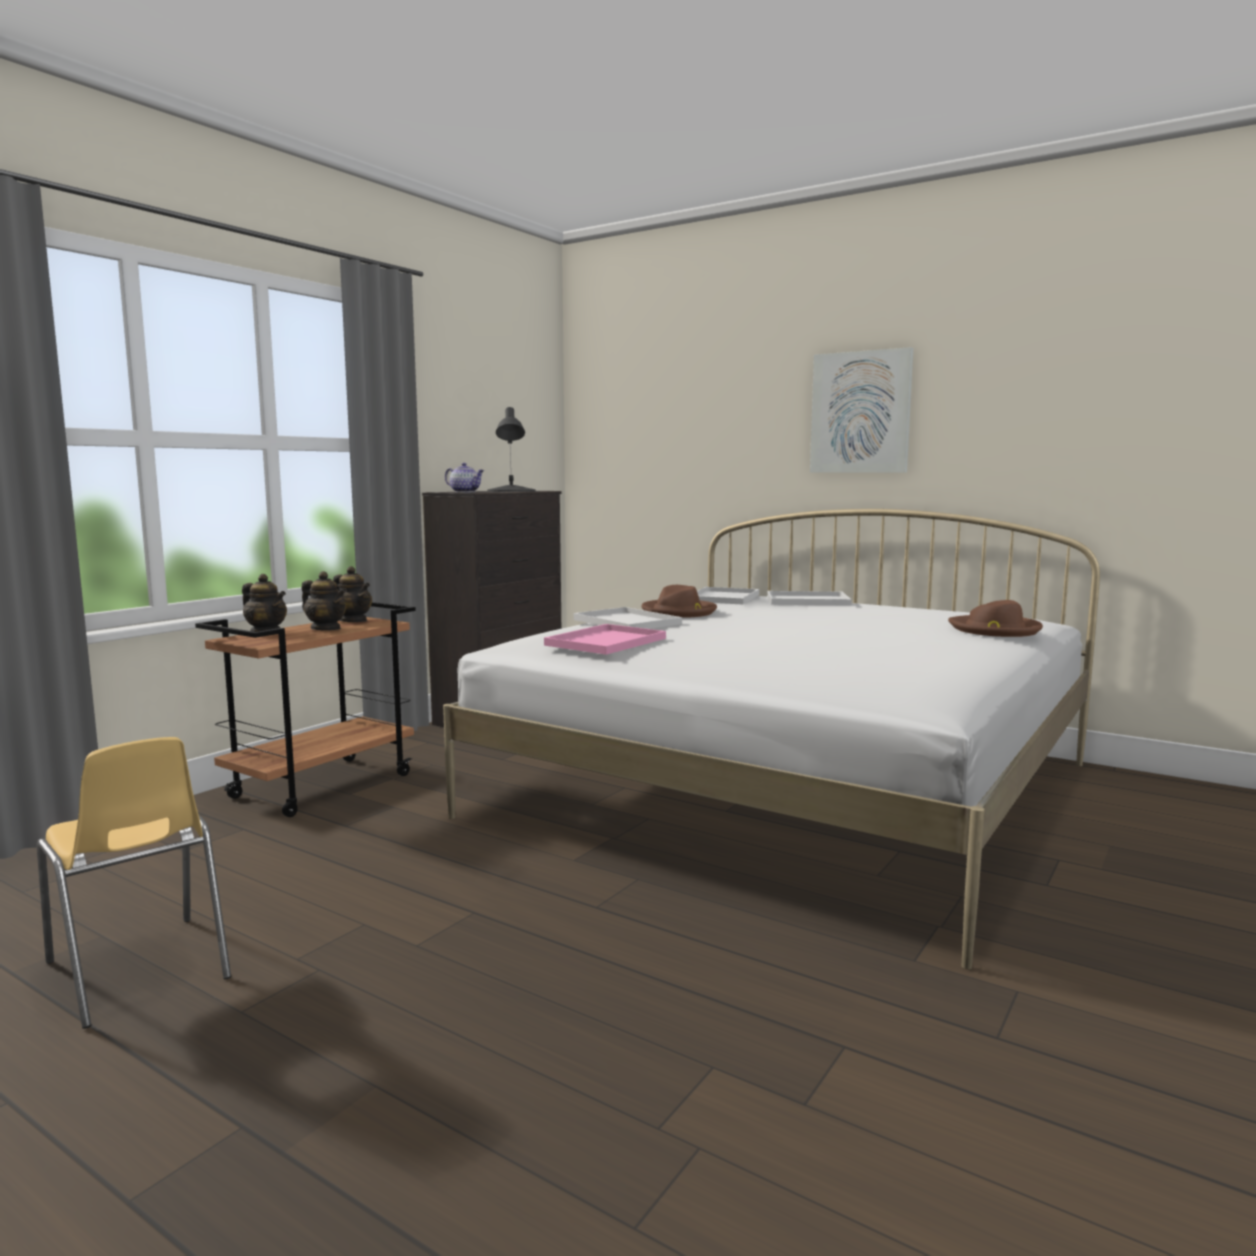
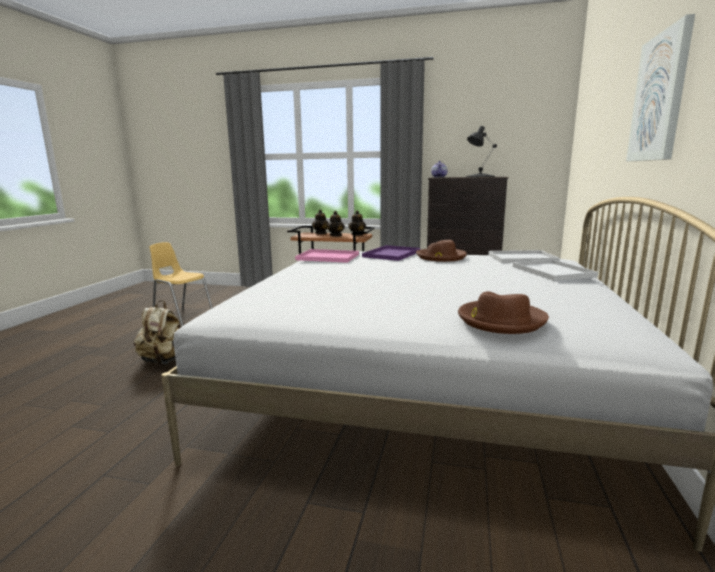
camera: 70 degrees right, 5 degrees up
(139, 971) = (183, 317): yellow chair -> yellow chair turned 90 degrees clockwise
(498, 994) = (163, 361): none -> beige backpack
(629, 622) = (391, 254): white tray -> purple tray

